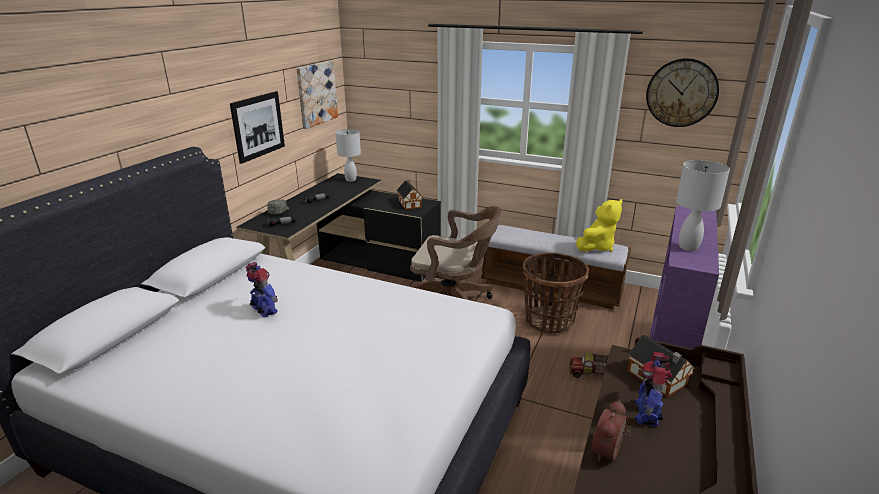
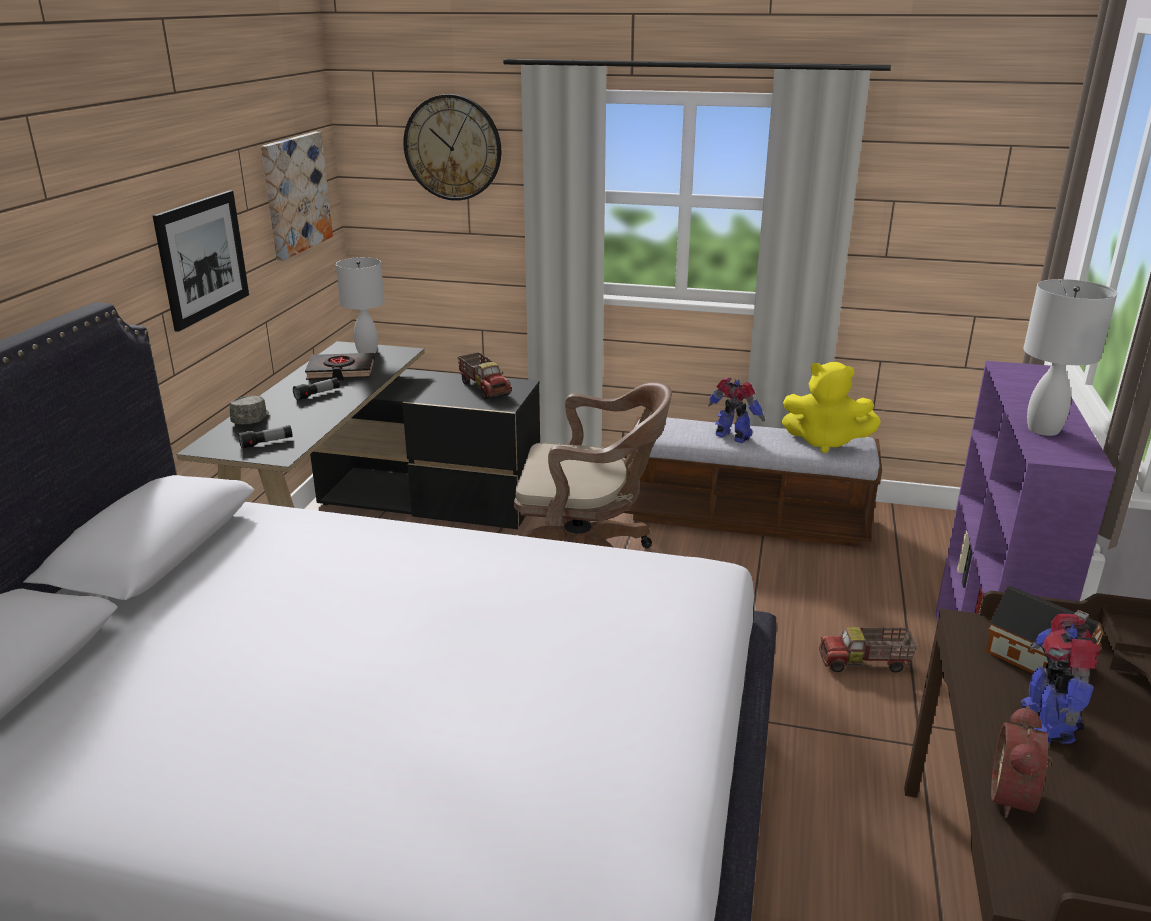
camera: 10 degrees left, 0 degrees up
(264, 311) = (291, 610): toy robot -> toy robot (732, 437)
(333, 189) = (341, 371): none -> black book
(409, 203) = (485, 388): toy house -> toy truck
(549, 321) = (761, 578): basket -> none
(596, 247) = (825, 442): yellow plush toy -> yellow plush toy turned 75 degrees clockwise
(681, 93) = (954, 170): wall clock -> wall clock (453, 147)

